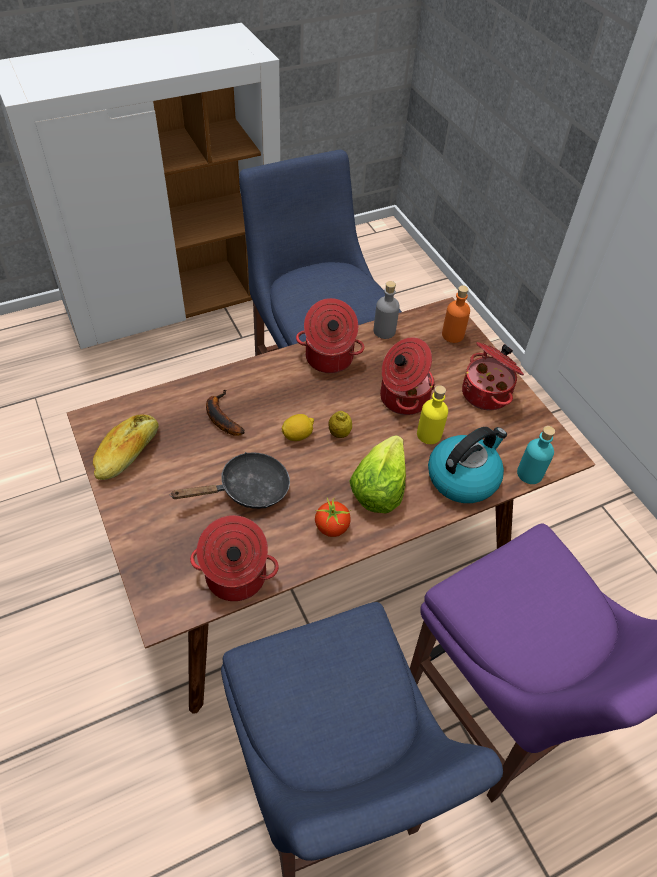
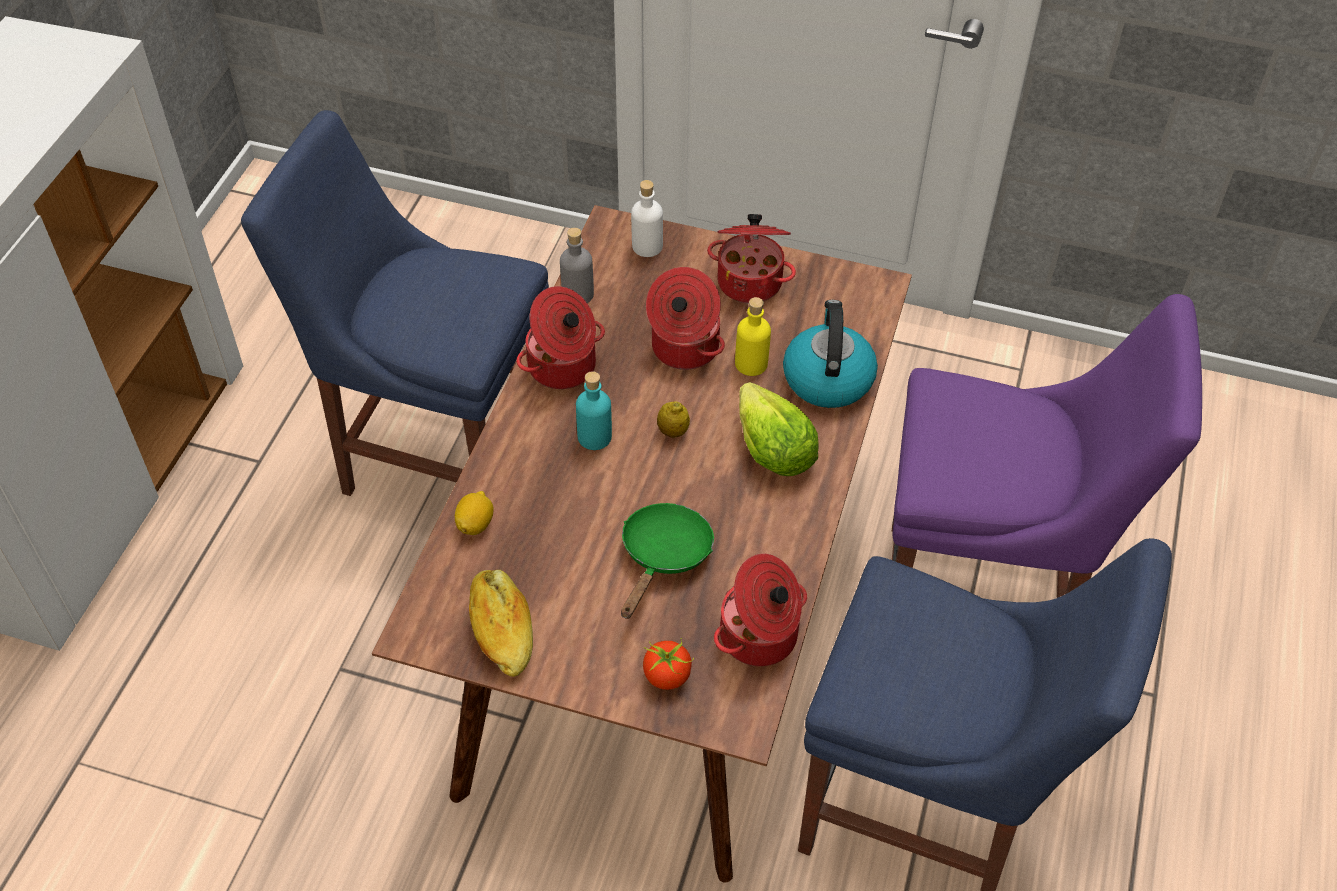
camera: 45 degrees left, 0 degrees up
(221, 417) = (541, 515): banana -> none
(247, 489) = (663, 556): black frying pan -> green frying pan
(298, 435) = (638, 466): lemon -> lemon (475, 524)
(332, 527) = (780, 520): tomato -> tomato (667, 676)
(452, 335) = (647, 246): orange bottle -> white bottle
(529, 474) = (874, 327): turquoise bottle -> turquoise bottle (594, 437)

